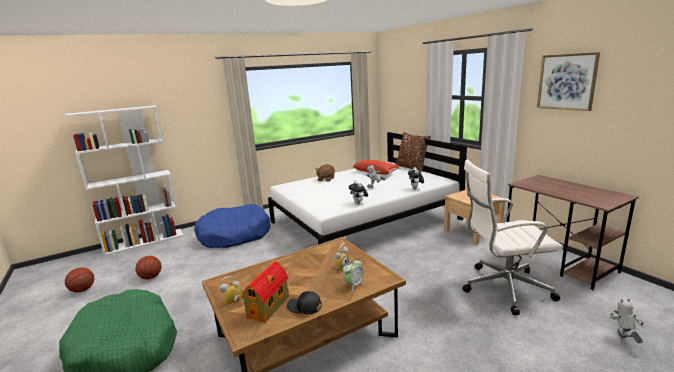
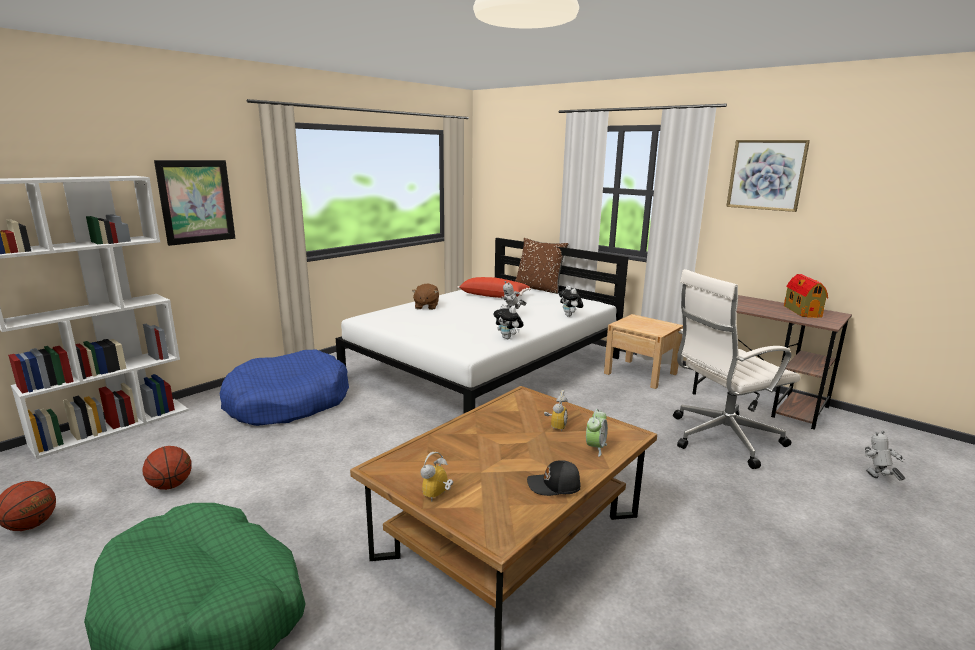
camera: 20 degrees left, 0 degrees up
(189, 117) = (196, 201): none -> picture
(269, 306) = (498, 491): toy house -> toy house (801, 311)

